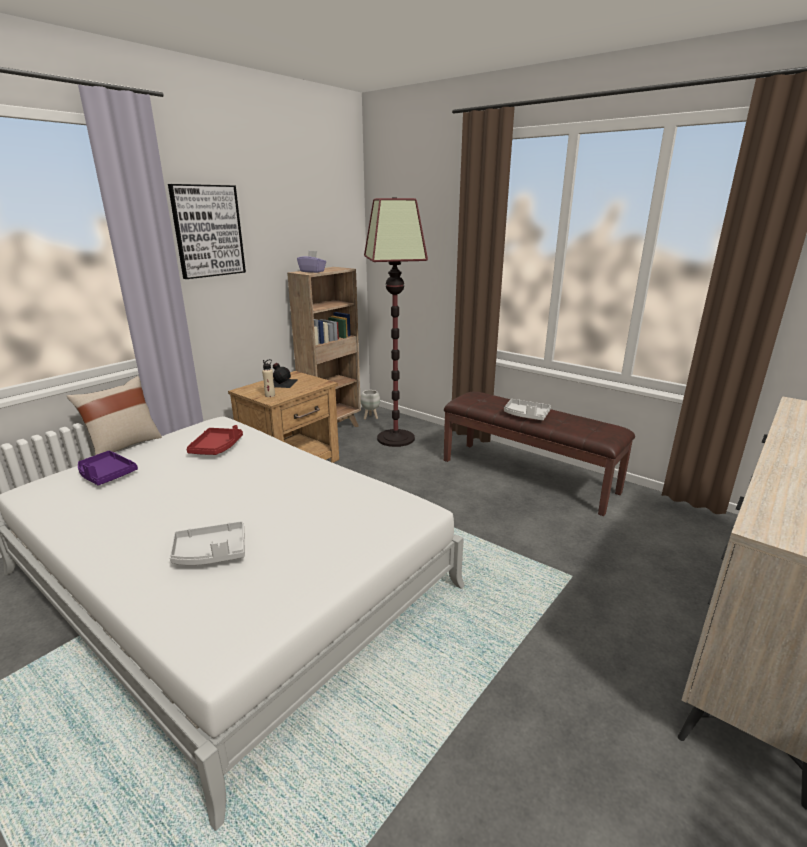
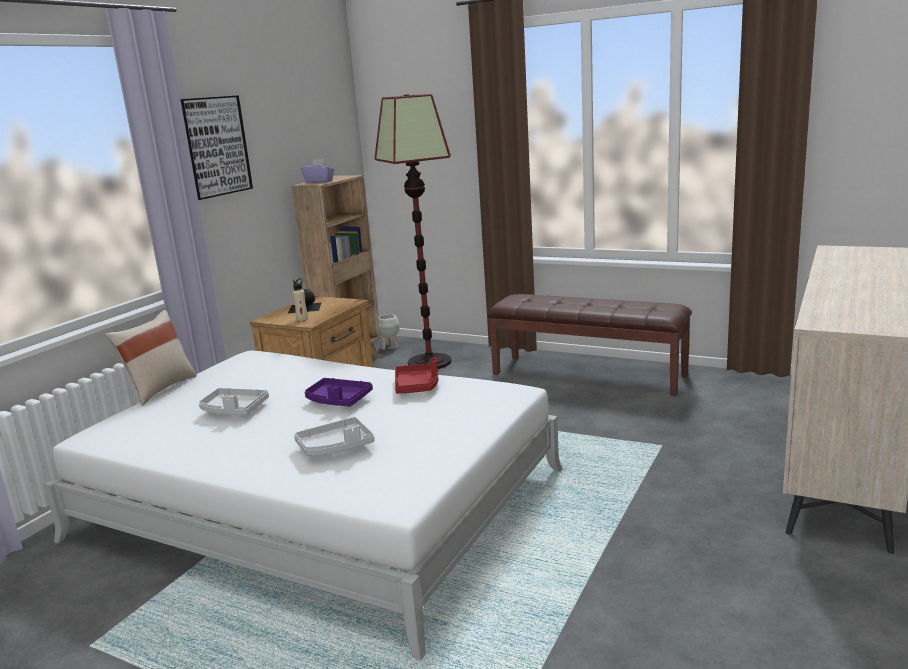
camera: 10 degrees left, 5 degrees down
(106, 475) = (164, 412): purple tray -> purple tray (338, 400)
(217, 448) = (270, 374): red tray -> red tray (417, 386)
(526, 415) = (579, 307): grey tray -> grey tray (234, 410)

